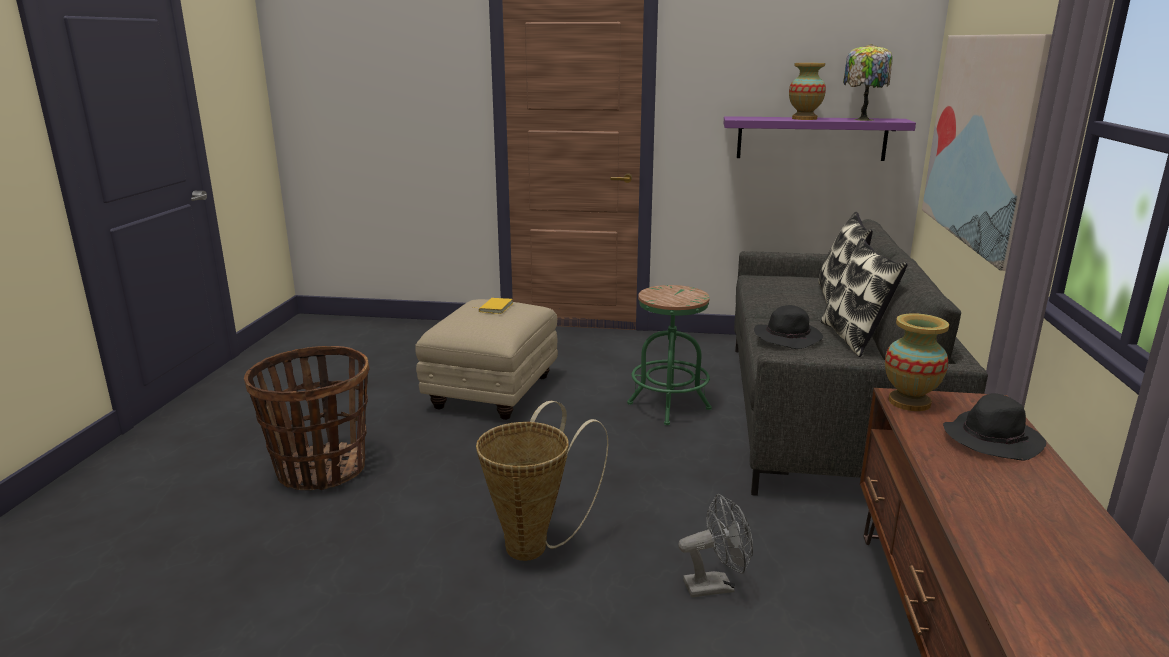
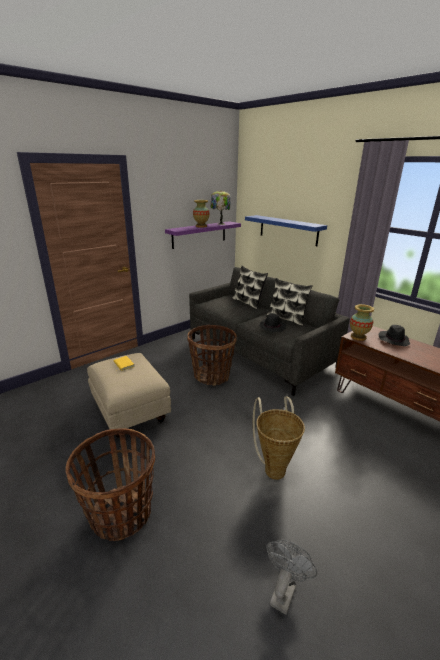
camera: 50 degrees left, 5 degrees up
(669, 406) = (212, 376): green stool -> basket
(716, 585) = (339, 436): grey fan -> grey fan (284, 590)
(980, 139) = (288, 230): picture -> blue shelf

